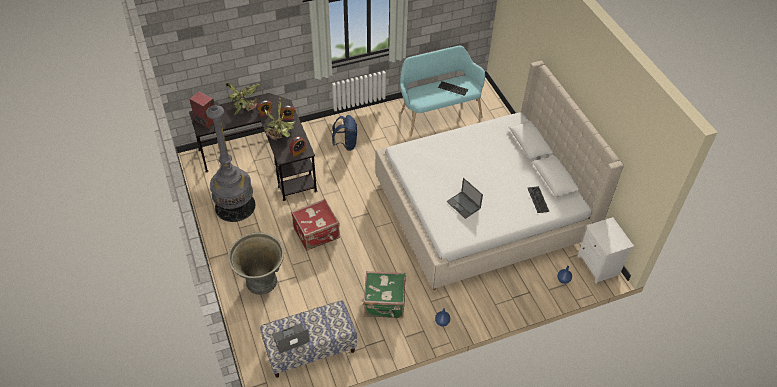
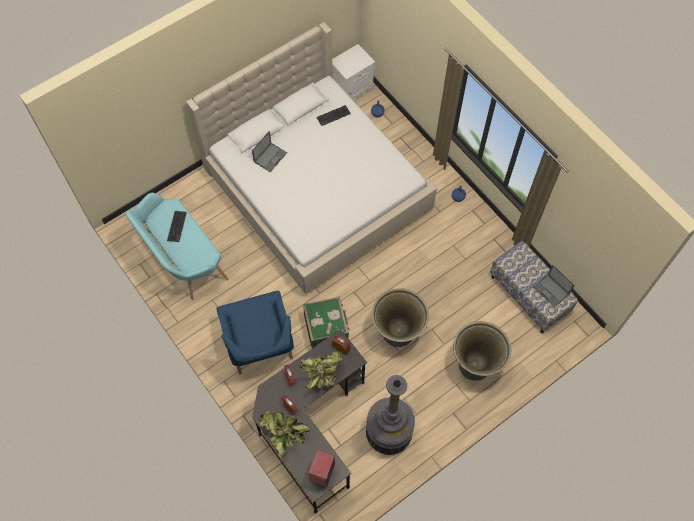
camera: 105 degrees left, 15 degrees up
(317, 234) = (397, 333): red suitcase -> grey planter
(346, 144) = (259, 344): blue backpack -> blue armchair
(384, 303) = (456, 248): green suitcase -> green suitcase (327, 328)
(464, 205) = (362, 174): laptop -> laptop (270, 157)

